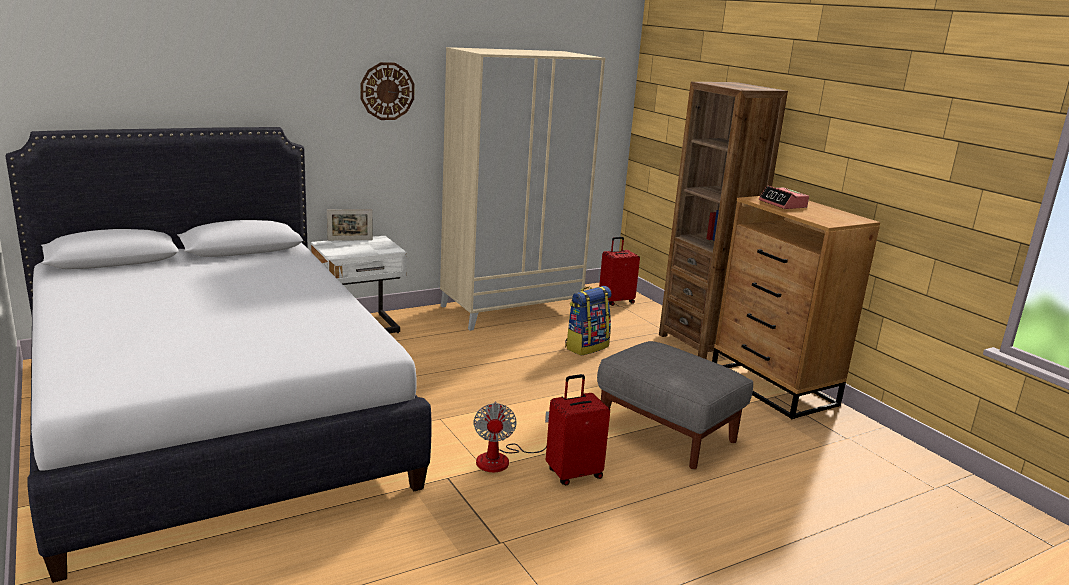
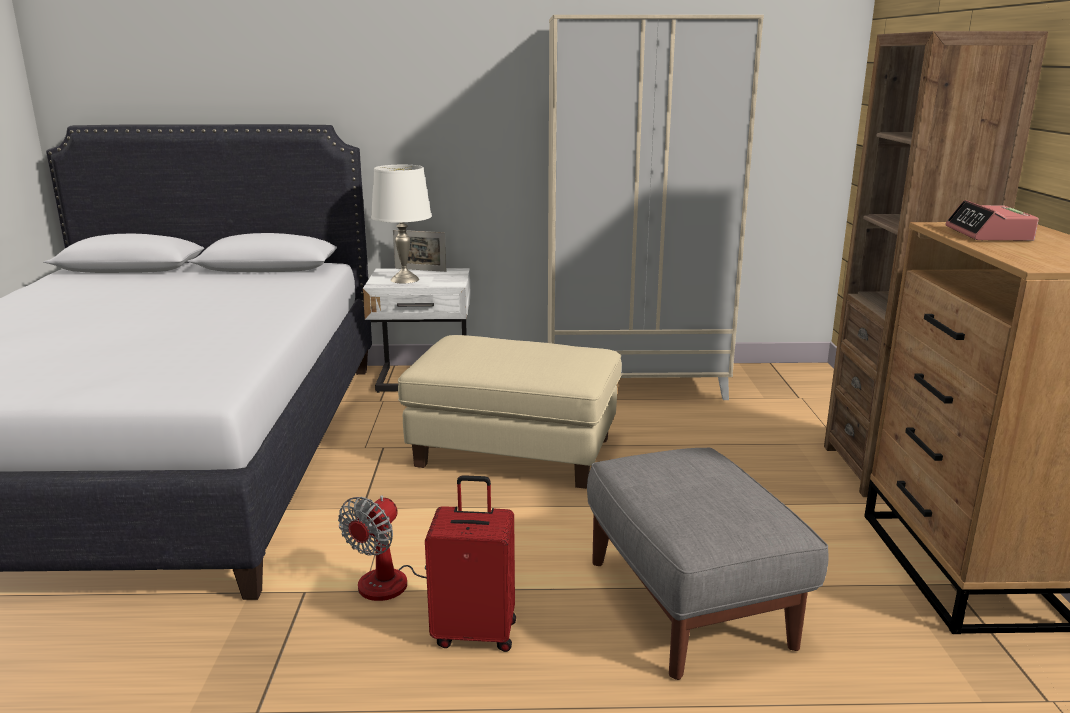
camera: 30 degrees right, 0 degrees up
(351, 249) = (405, 279): none -> white table lamp
(387, 91) = (471, 81): wall clock -> none
(481, 369) = (513, 452): none -> beige ottoman
(586, 347) = (690, 447): backpack -> none
(616, 301) = (800, 390): red suitcase -> none

